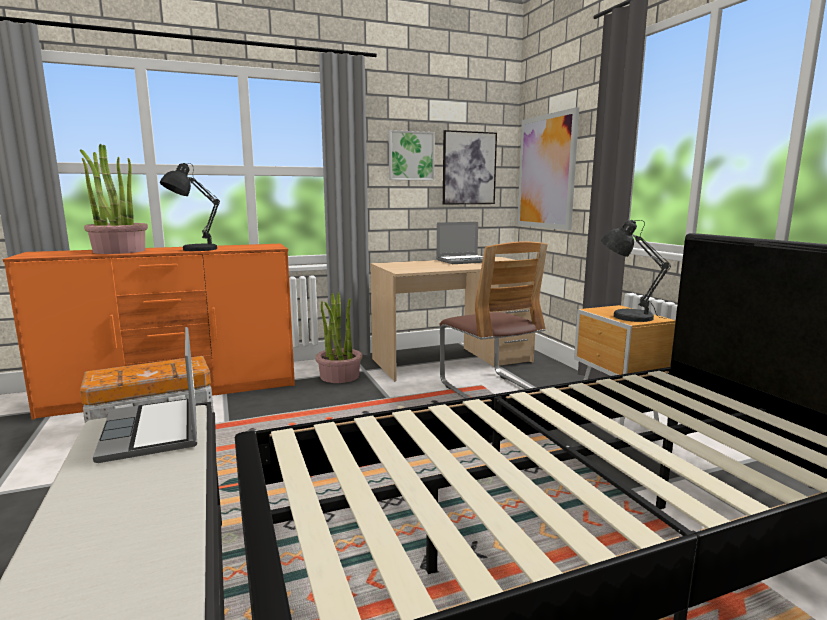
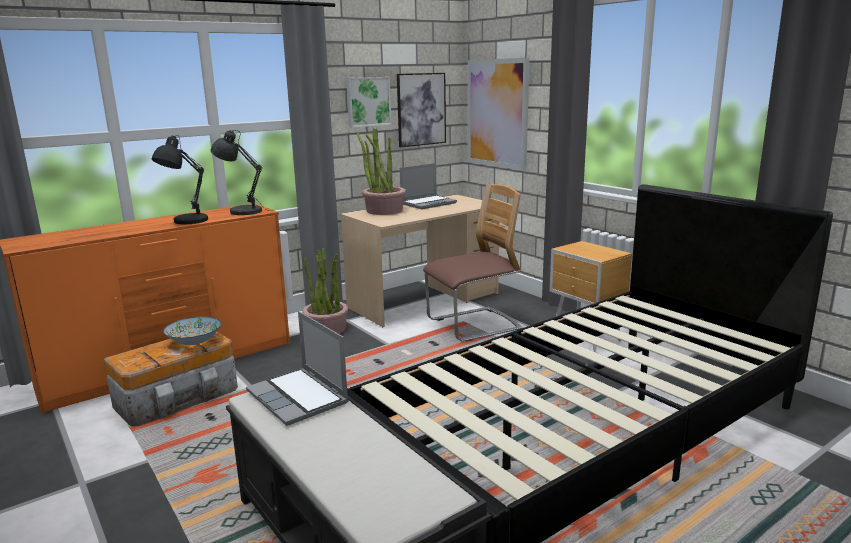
camera: 15 degrees left, 5 degrees up
(119, 251) = (107, 230): potted plant -> potted plant (384, 210)
(174, 367) = (194, 342): none -> bowl
(490, 390) = (473, 325): chair -> chair turned 75 degrees counterclockwise
(627, 316) = (594, 253): grey table lamp -> grey table lamp (242, 211)

